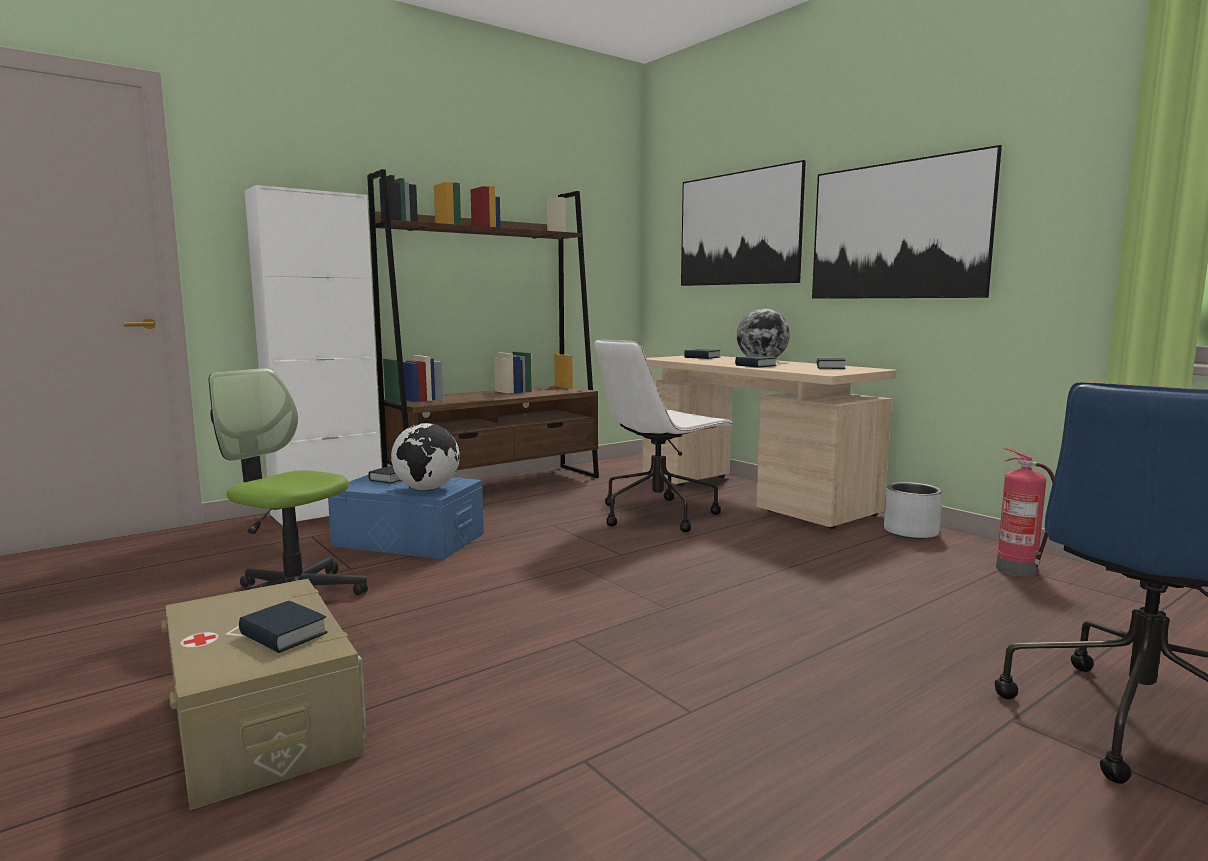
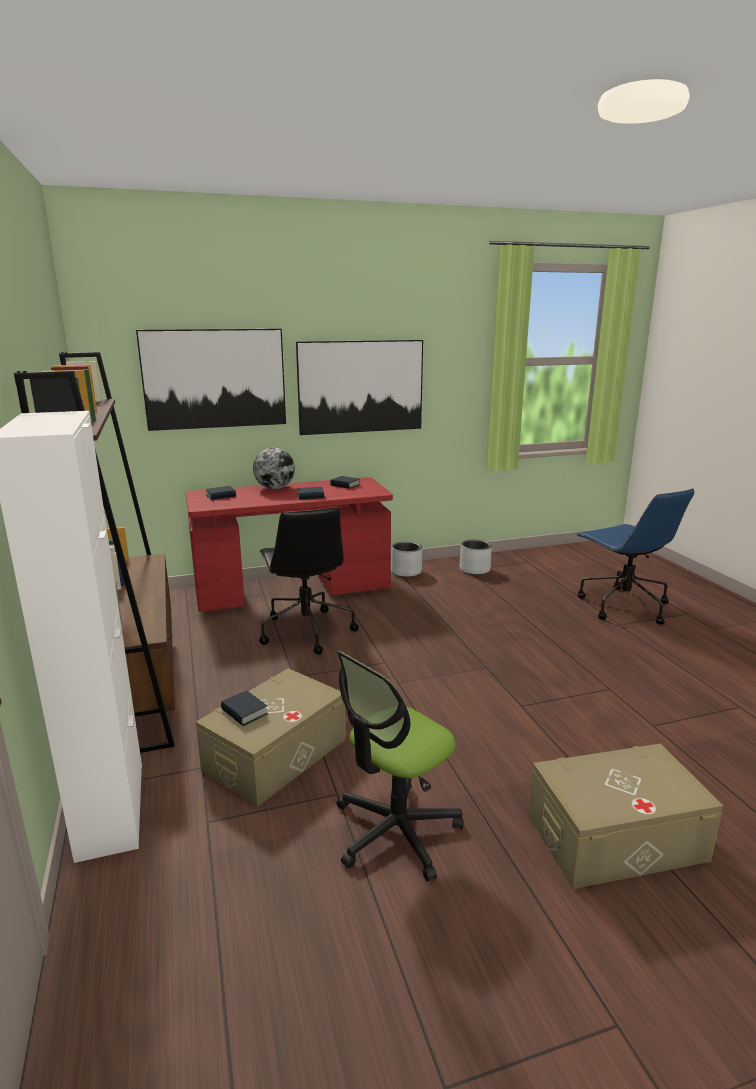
camera: 70 degrees left, 10 degrees up
(283, 635) = (638, 769): book -> none
(409, 540) = (275, 754): blue storage box -> beige storage box
(427, 489) = (304, 697): globe -> none
(658, 514) = (306, 630): white office chair -> black office chair
(751, 495) = (293, 590): beige desk -> red desk
(1018, 570) = (475, 569): fire extinguisher -> grey planter

